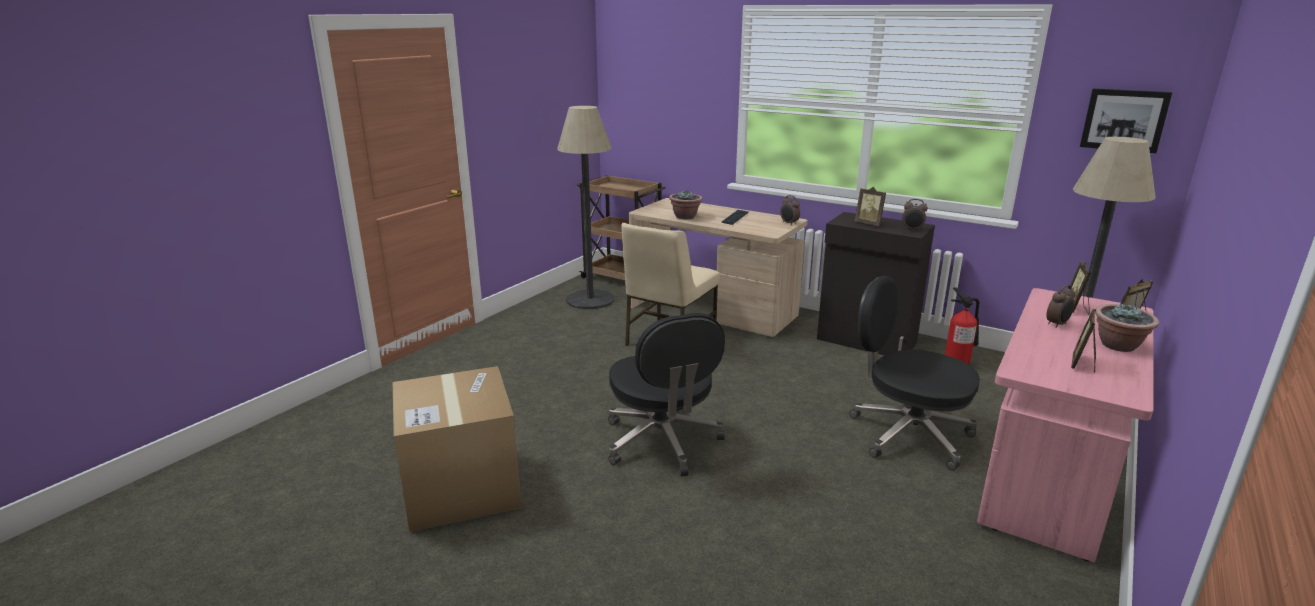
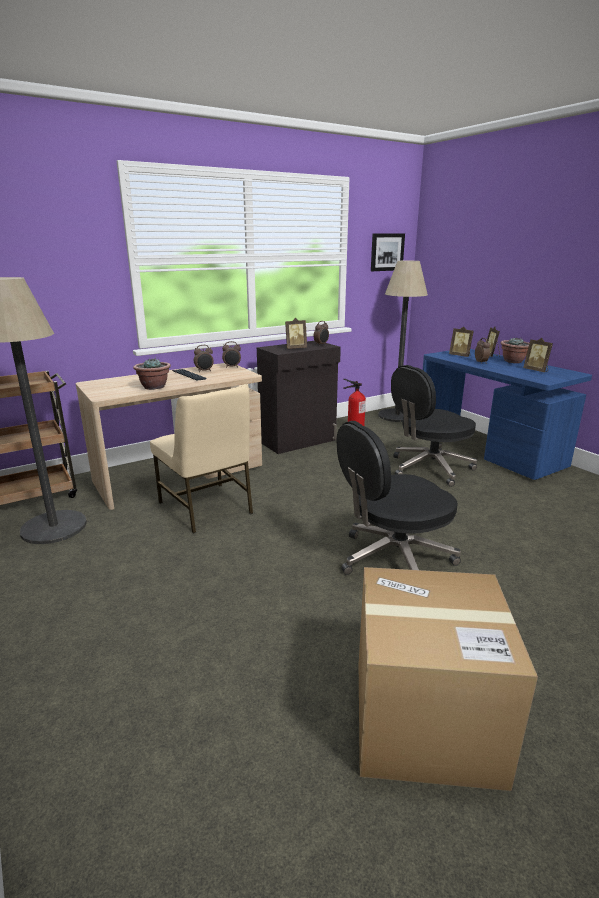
camera: 65 degrees left, 0 degrees up
(662, 442) = (393, 559): black office chair -> black office chair turned 150 degrees clockwise
(758, 219) = (204, 371): none -> alarm clock
(1049, 477) = (488, 451): pink desk -> blue desk

